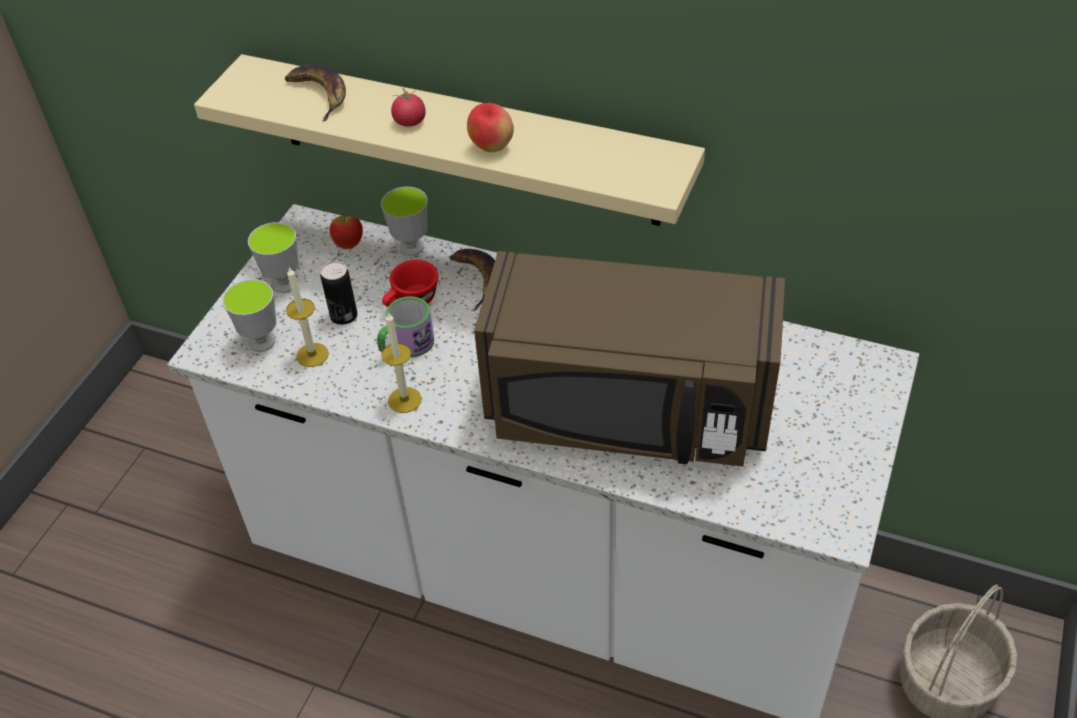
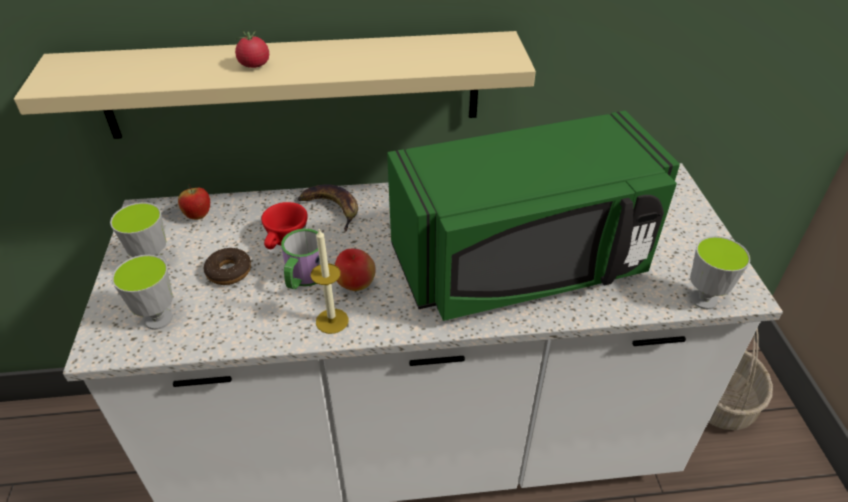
camera: 30 degrees left, 5 degrees down
(312, 355) = (218, 313): candle -> none
(320, 94) = (149, 64): banana -> none
(344, 316) = (229, 271): can -> donut
(411, 247) = (257, 202): cup -> cup (703, 299)
(492, 147) = (345, 66): apple -> apple (356, 285)
(628, 410) = (524, 264): brown microwave -> green microwave

